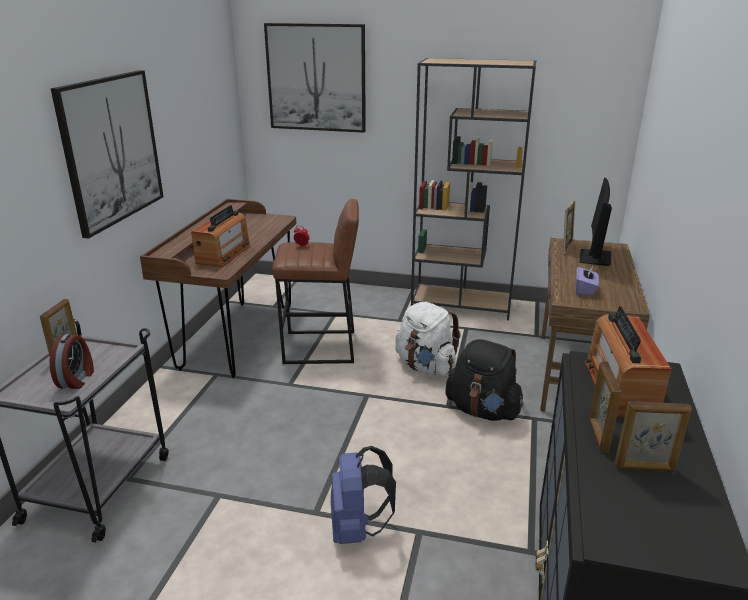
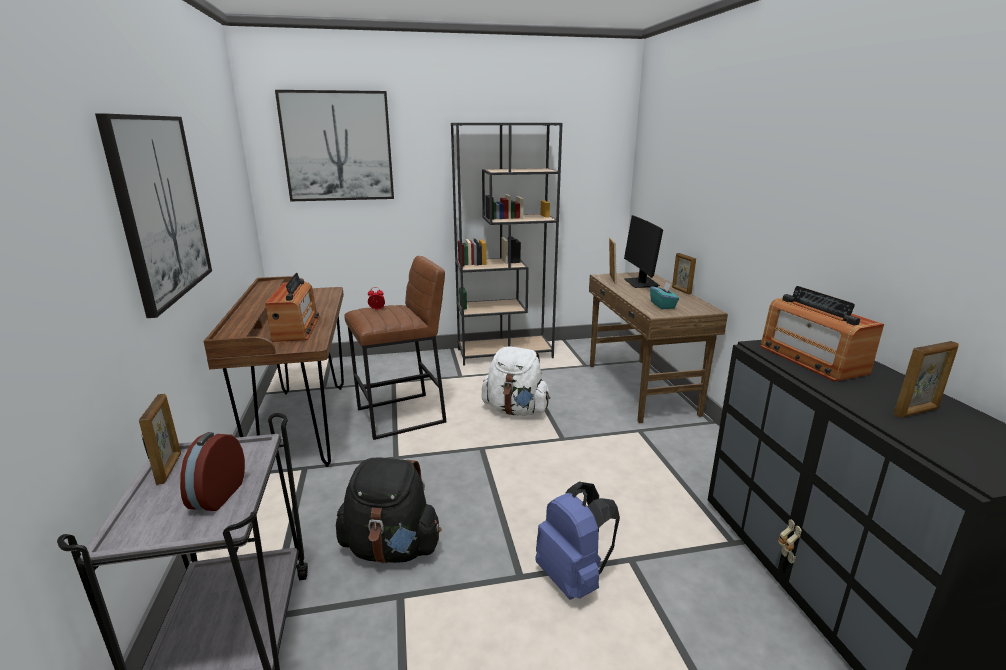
camera: 25 degrees left, 5 degrees down
(77, 379) = (216, 495): alarm clock -> alarm clock turned 150 degrees counterclockwise
(483, 411) = (594, 435): black backpack -> black backpack (391, 548)
(585, 290) = (663, 305): purple tissue box -> turquoise tissue box
(598, 435) = (851, 397): picture frame -> picture frame (681, 290)

